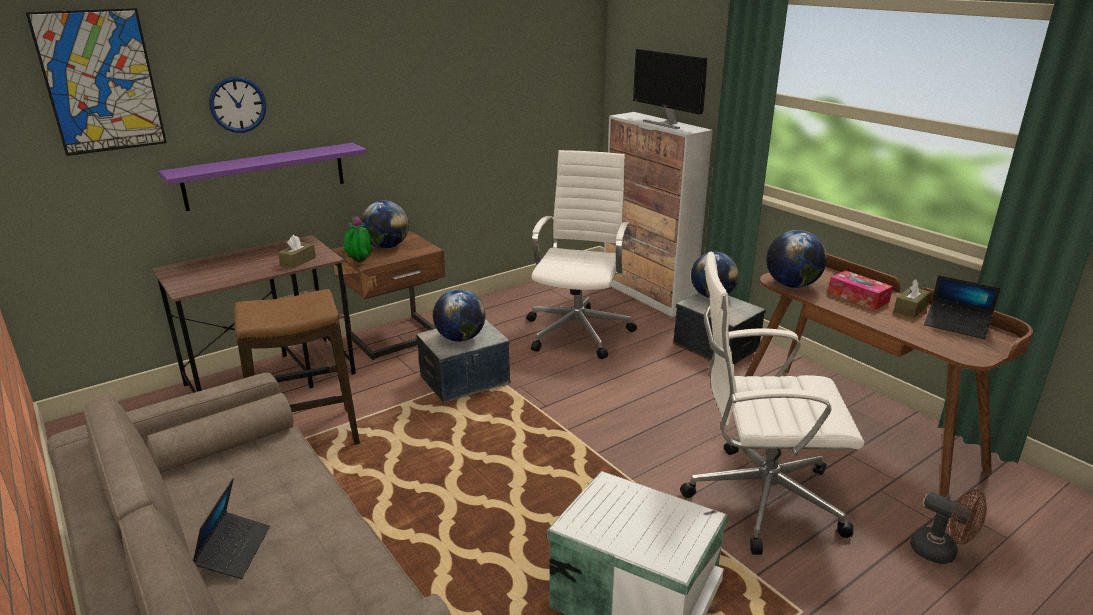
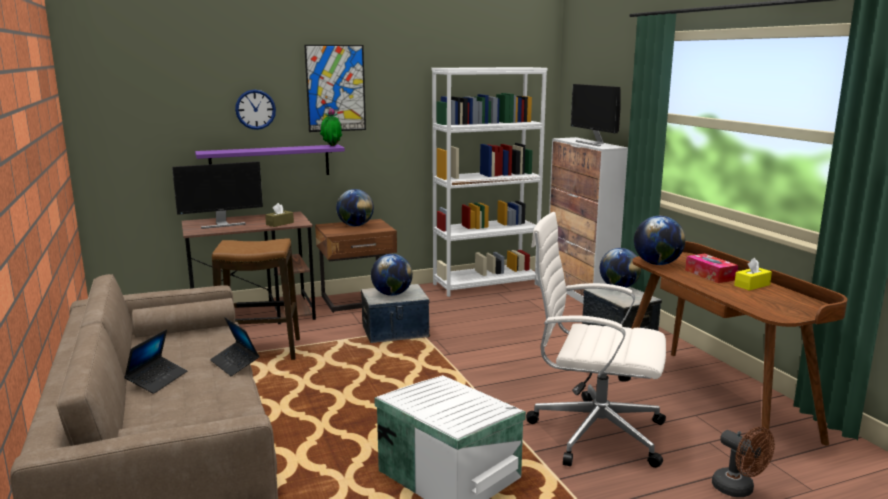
camera: 15 degrees right, 10 degrees down
(101, 82) = (165, 87): picture -> picture (335, 88)
(216, 271) = (221, 224): none -> monitor
(360, 263) = (329, 233): potted plant -> potted plant (331, 146)
(537, 293) = (486, 284): none -> white bookcase
(579, 331) = (506, 310): white office chair -> none
(910, 309) = (752, 285): brown tissue box -> yellow tissue box
(956, 325) = (785, 298): laptop -> laptop (235, 364)

